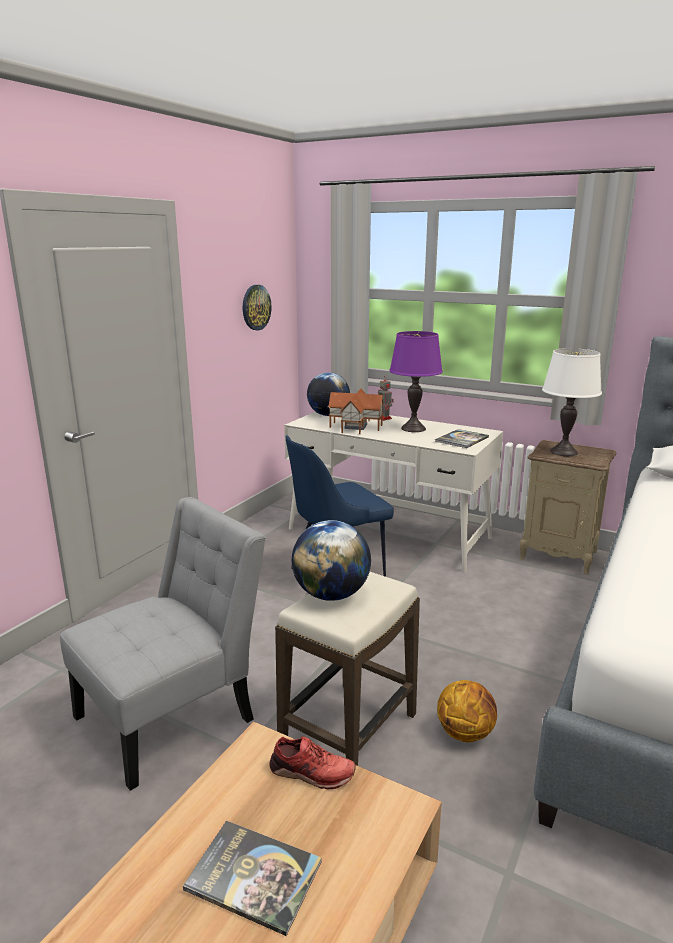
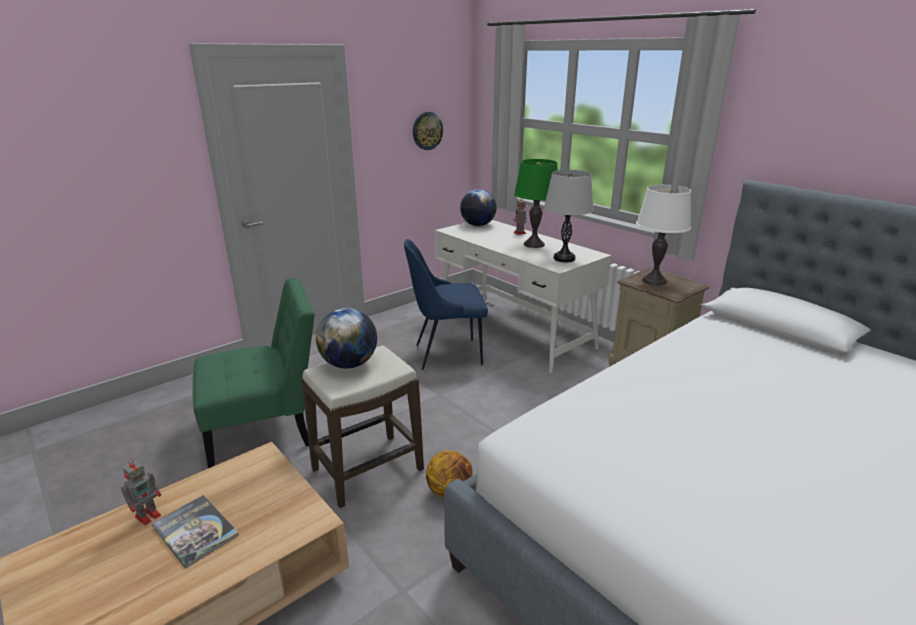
camera: 20 degrees right, 5 degrees up
(163, 875) = (149, 515): none -> toy robot
(173, 713) = (266, 429): grey chair -> green chair
(311, 773) = (278, 482): red shoe -> none
(355, 426) = (487, 237): toy house -> none
(413, 428) = (534, 244): purple table lamp -> green table lamp
(462, 439) = (564, 258): book -> grey table lamp

